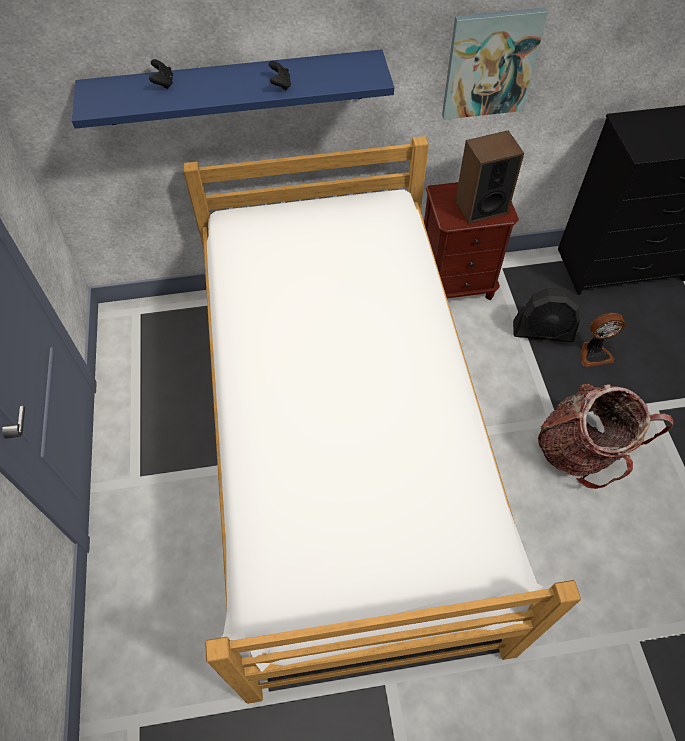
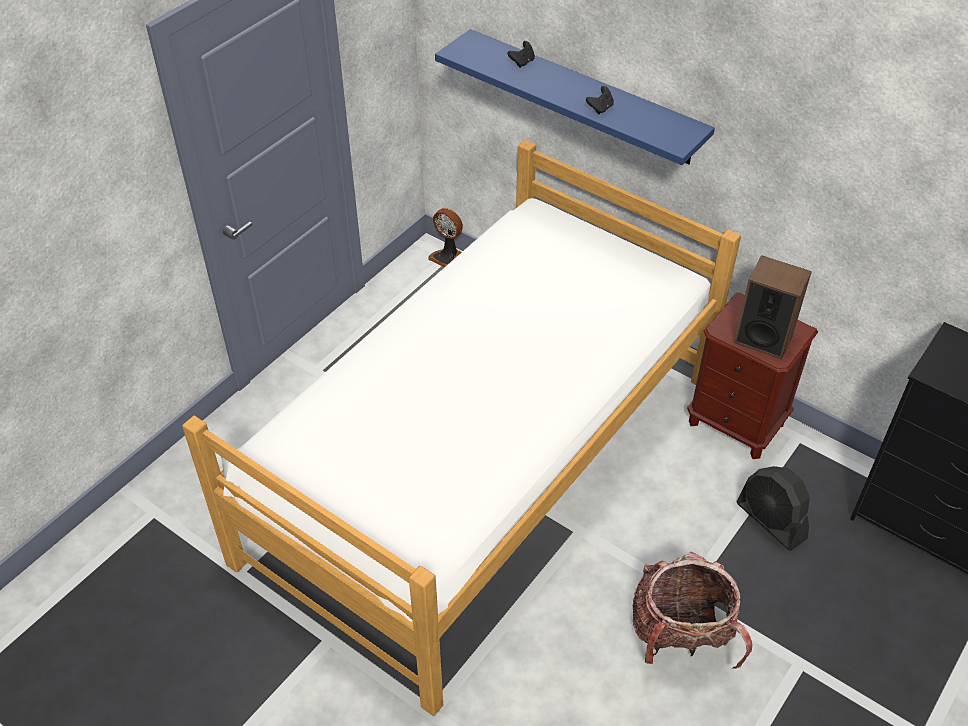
camera: 45 degrees right, 10 degrees down
(490, 64) = (818, 196): picture -> none
(594, 353) = (800, 576): fan -> fan (447, 257)

